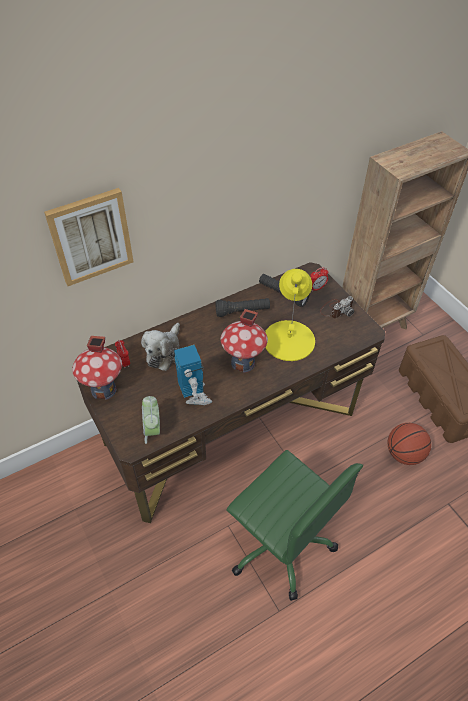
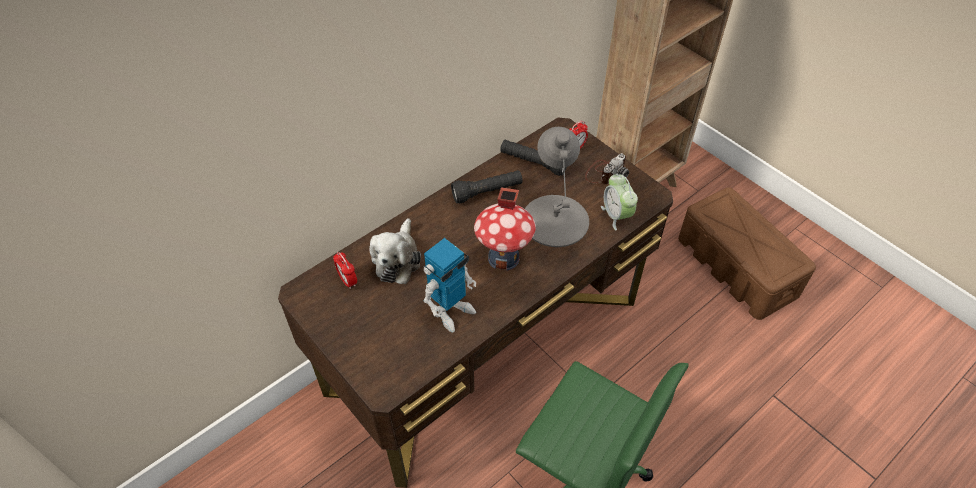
camera: 10 degrees left, 0 degrees up
(91, 236) = (291, 119): picture -> none
(104, 389) = (328, 321): toy house -> none
(152, 429) = (406, 363): alarm clock -> alarm clock (616, 215)
(194, 396) = (451, 311): toy robot -> toy robot turned 75 degrees clockwise
(289, 339) = (555, 219): yellow table lamp -> grey table lamp
(404, 453) = (707, 342): basketball -> none

